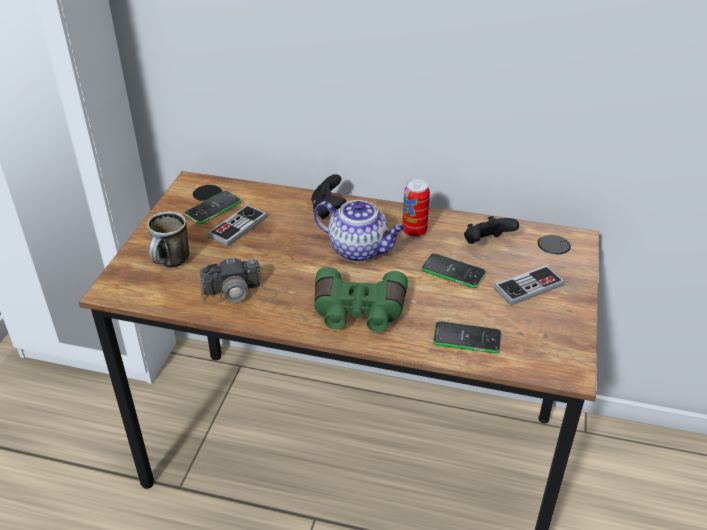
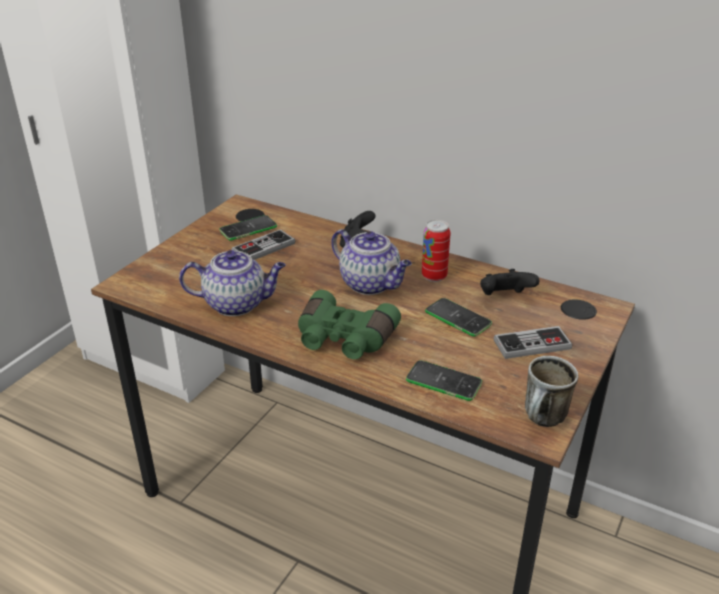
camera: 15 degrees right, 5 degrees down
(171, 264) = (187, 270): mug -> mug (543, 421)
(239, 292) = (237, 304): camera -> teapot

